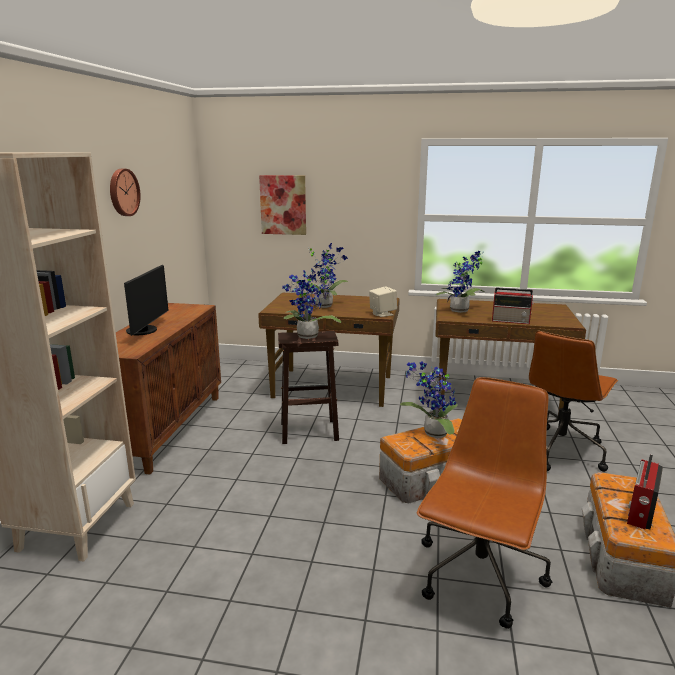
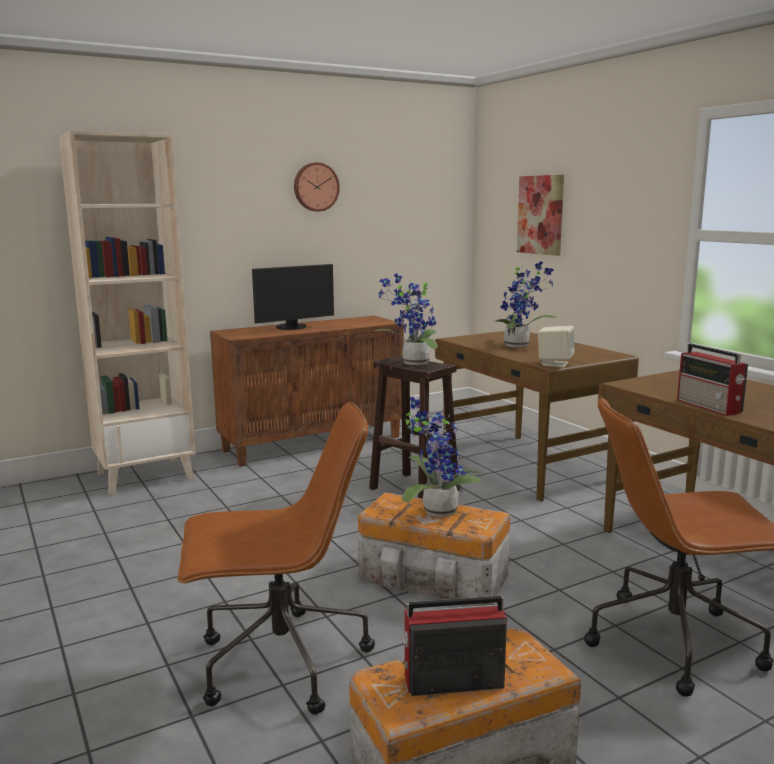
camera: 50 degrees right, 5 degrees down
(461, 311) = (672, 383): potted plant -> none

